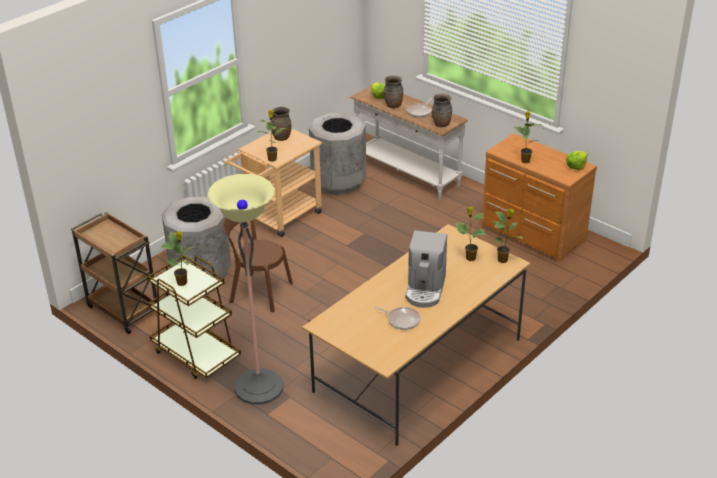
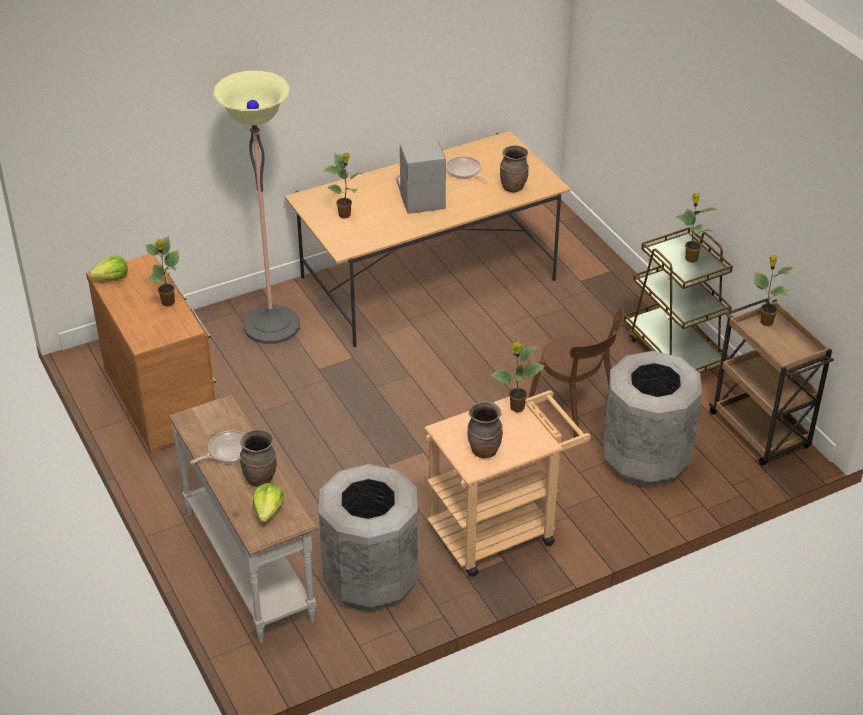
camera: 160 degrees left, 5 degrees up
(259, 387) = (611, 298): floor lamp -> floor lamp (271, 325)
(425, 289) = (419, 194): coffee machine -> coffee machine turned 45 degrees counterclockwise
(441, 124) = (217, 413): brown vase -> brown vase (513, 187)
(503, 260) = (311, 204): potted plant -> potted plant (765, 322)

